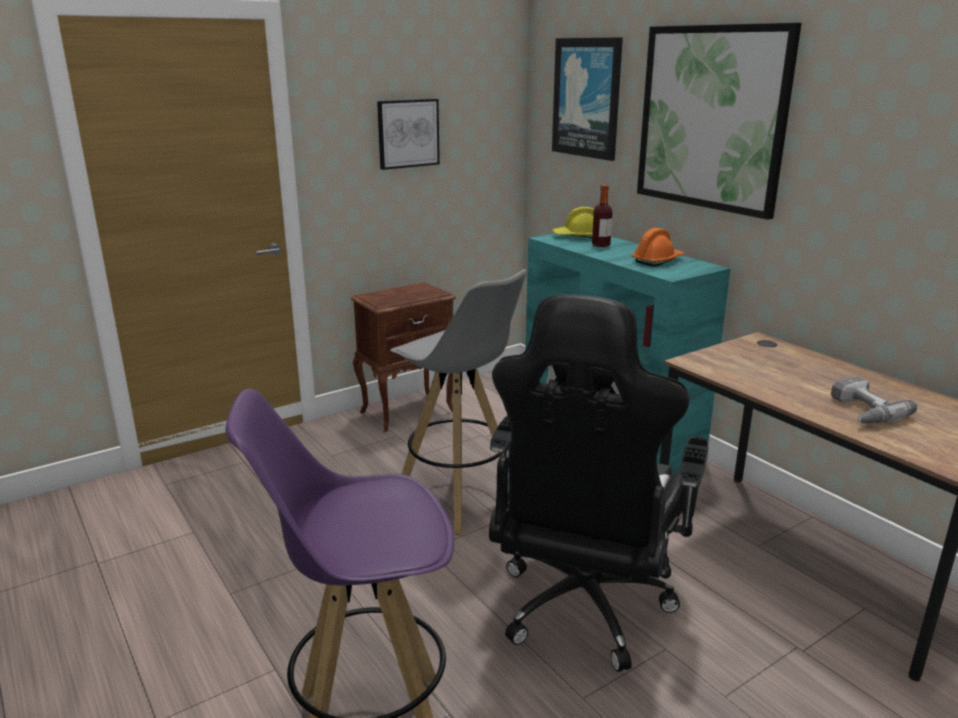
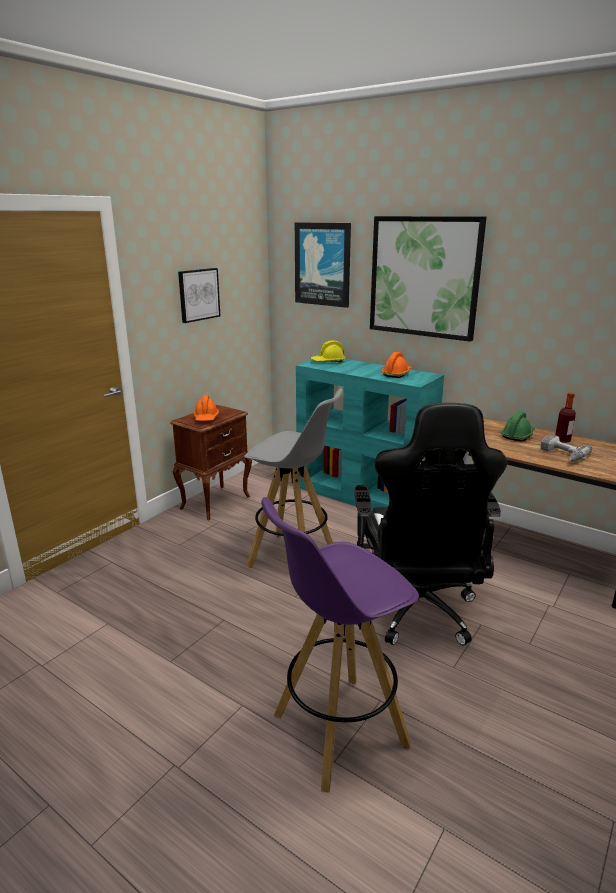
camera: 20 degrees left, 0 degrees up
(396, 297) = (206, 418): none -> orange hard hat
(601, 245) = (349, 366): bottle -> bottle (562, 440)
(812, 372) = (517, 435): none -> green hard hat

